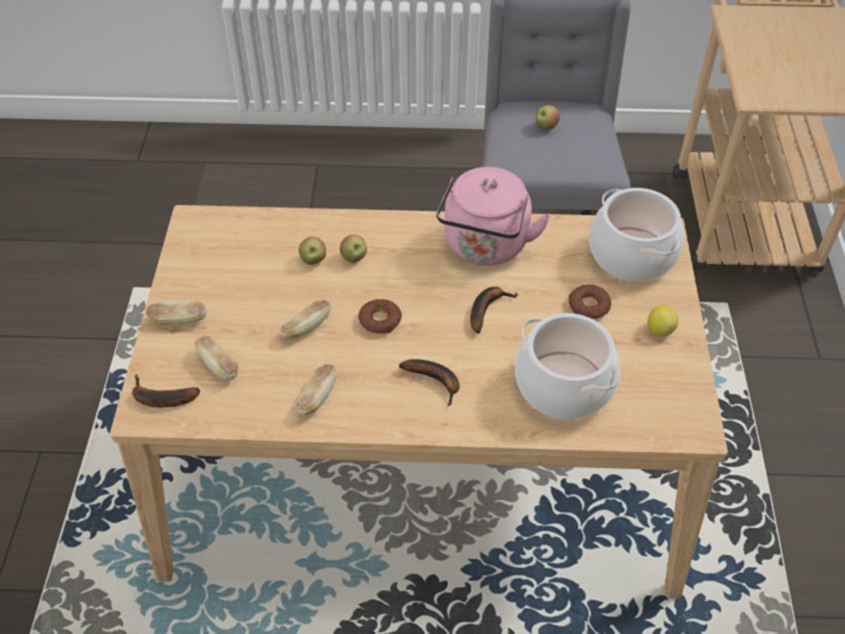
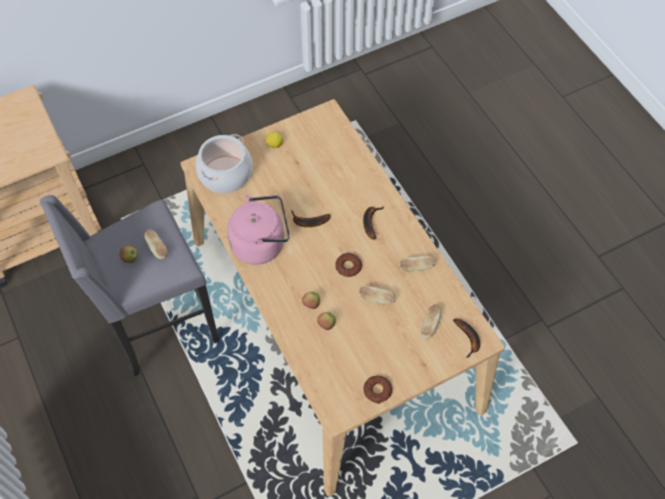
camera: 120 degrees left, 10 degrees up
(179, 320) = (415, 366): bread -> bread (157, 248)
(564, 385) = (336, 169): cooking pot -> none
(588, 306) = (277, 179): donut -> donut (377, 390)

